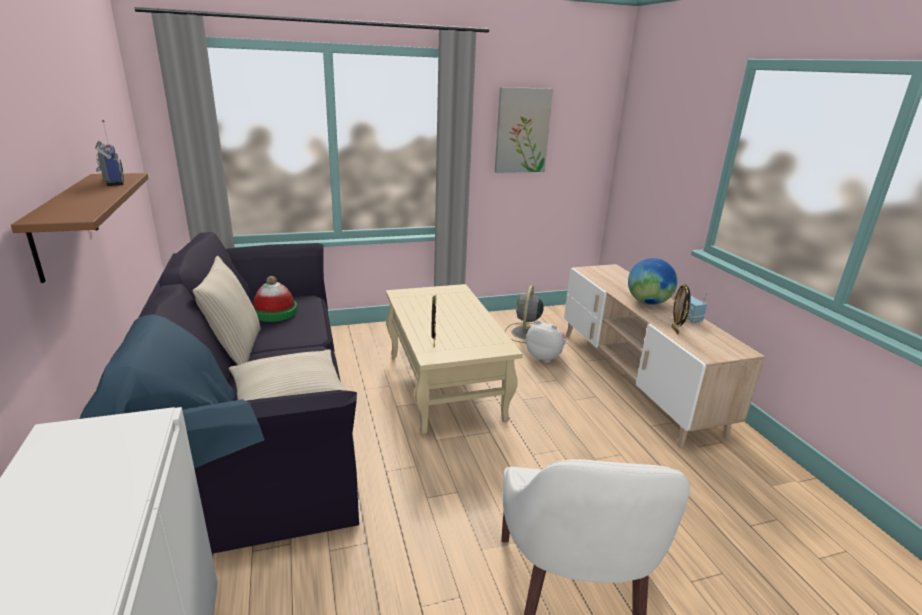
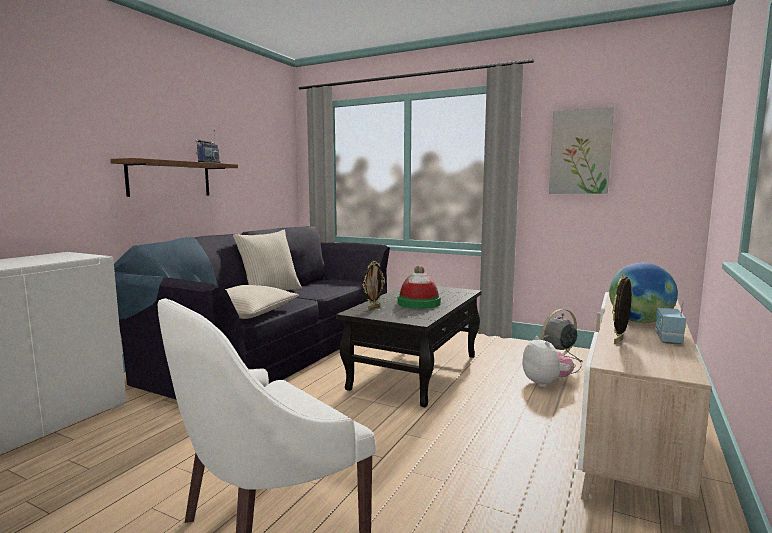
camera: 45 degrees right, 15 degrees down
(275, 312) = (324, 283): hat -> hat (419, 303)
(444, 385) = (416, 371): beige coffee table -> black coffee table

